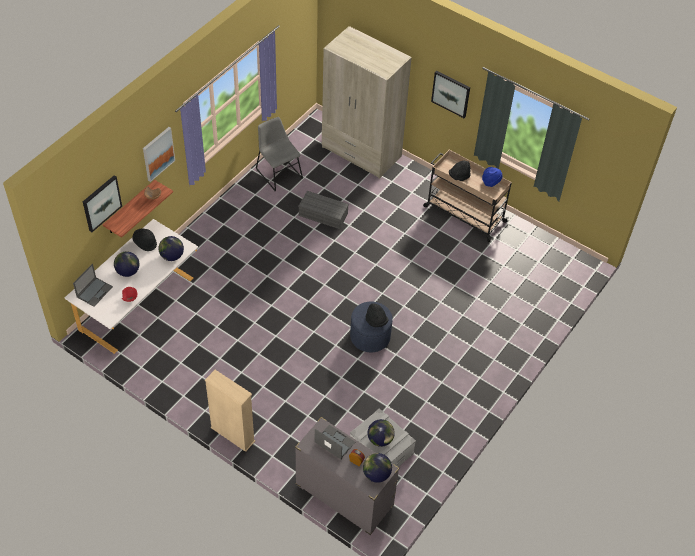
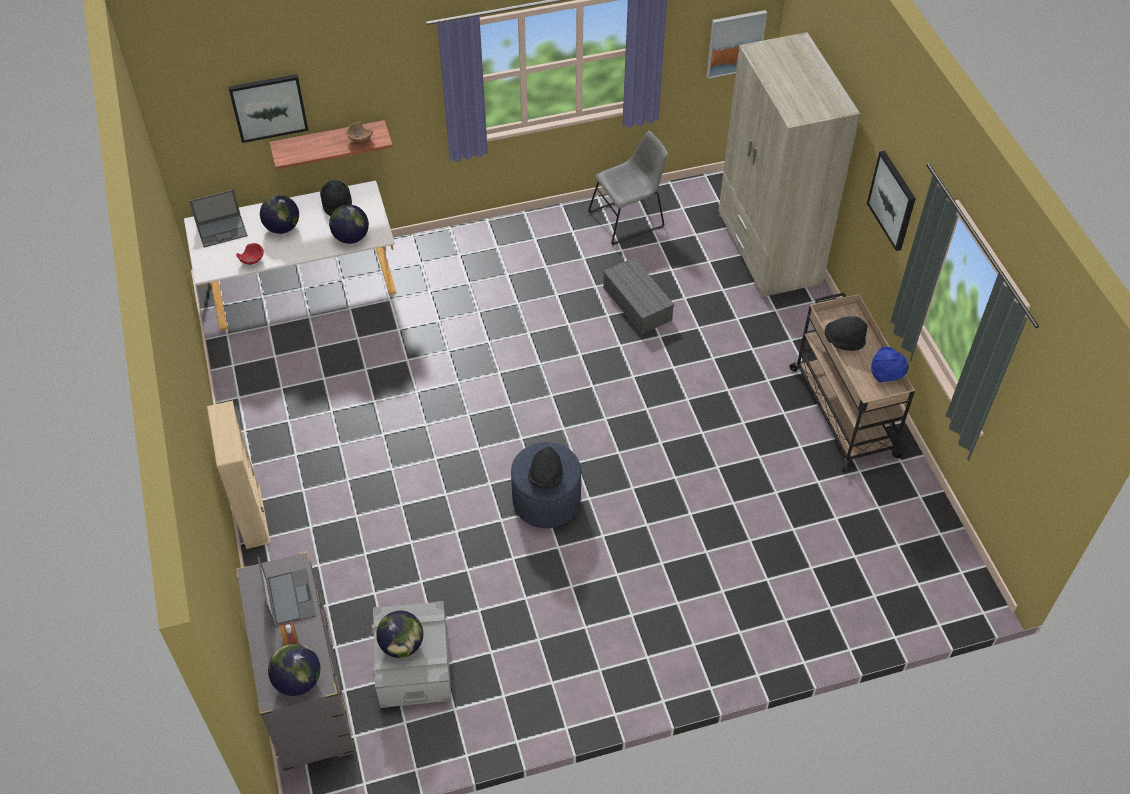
camera: 40 degrees right, 0 degrees up
(158, 153) = (395, 81): picture -> picture (735, 43)
(278, 172) = (629, 218): grey chair -> grey chair turned 60 degrees clockwise

